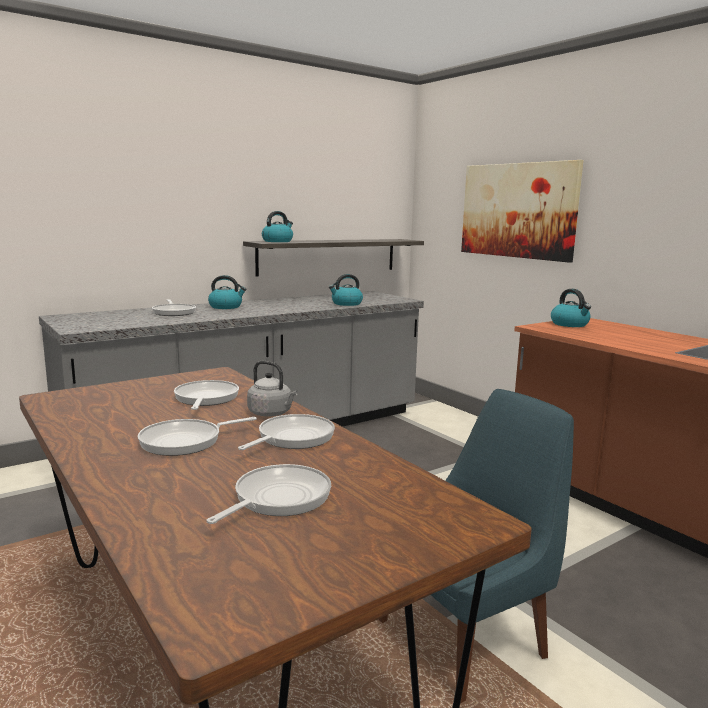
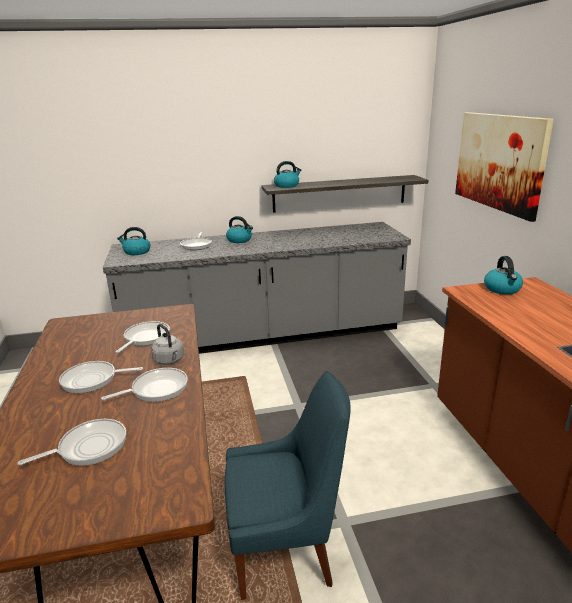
camera: 25 degrees right, 10 degrees up
(346, 304) = (336, 240): kettle -> kettle (136, 252)

